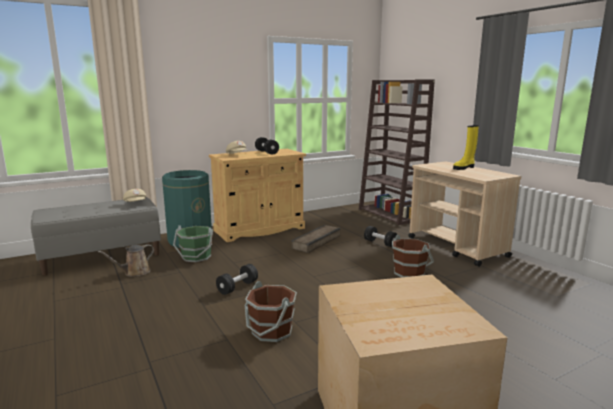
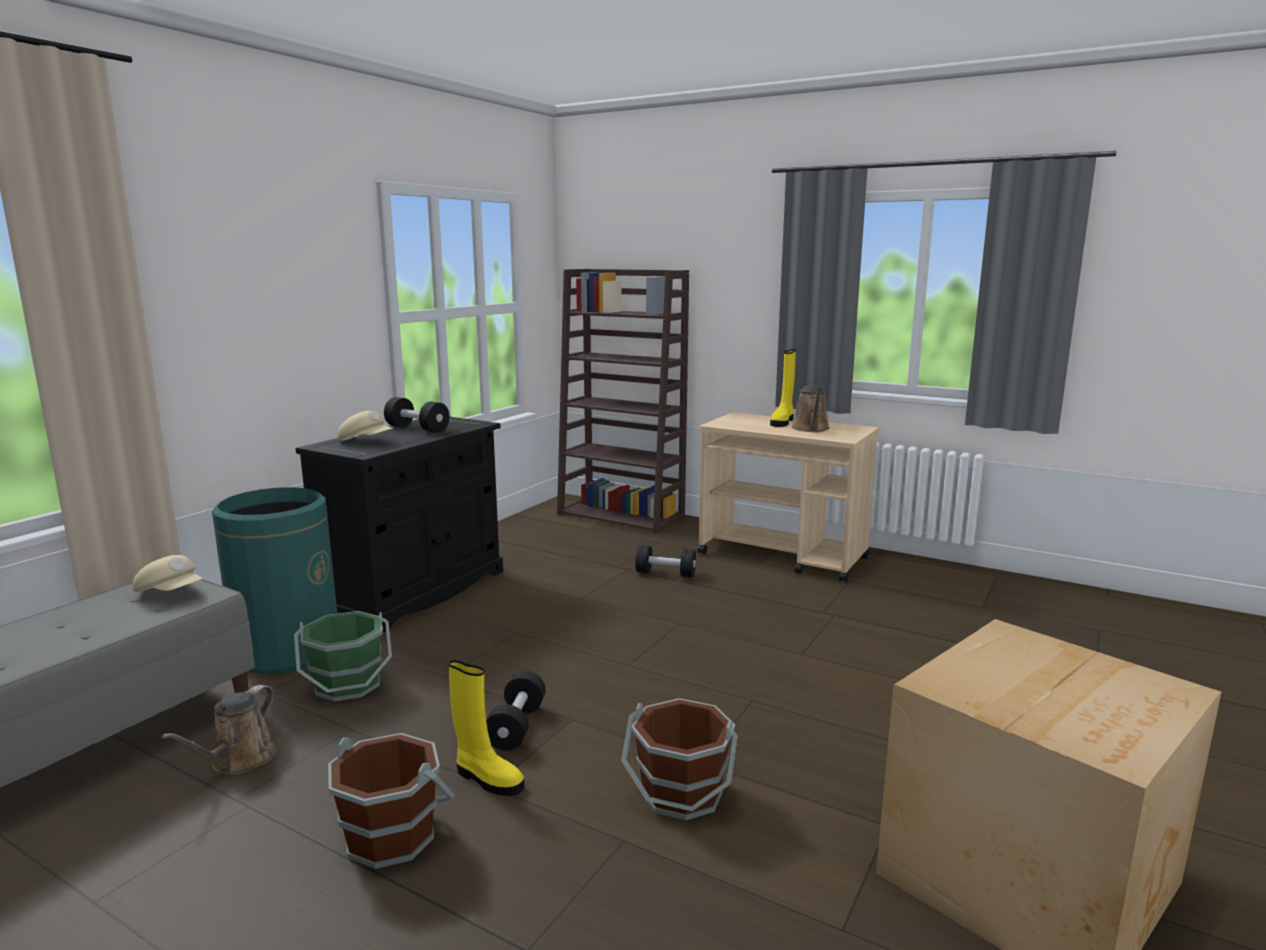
camera: 30 degrees left, 0 degrees up
(204, 302) = (487, 779): none -> yellow boot
(259, 229) = (415, 592): beige cabinet -> black cabinet
(317, 242) = (558, 595): crate -> none
(409, 272) = (766, 616): brown bucket -> brown bucket (391, 835)
(474, 172) = (811, 429): none -> brown watering can

